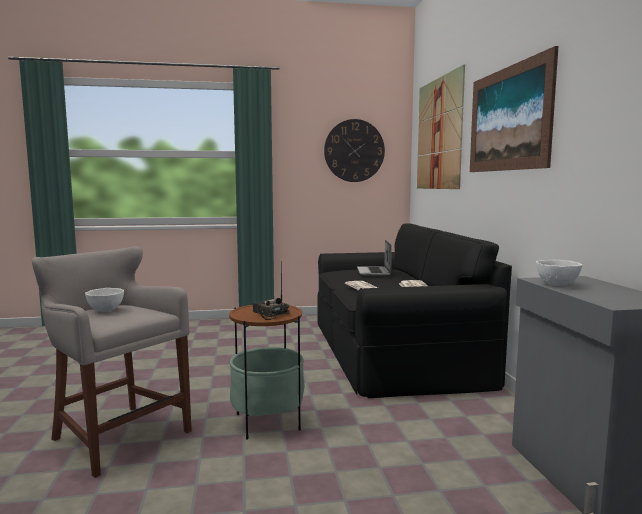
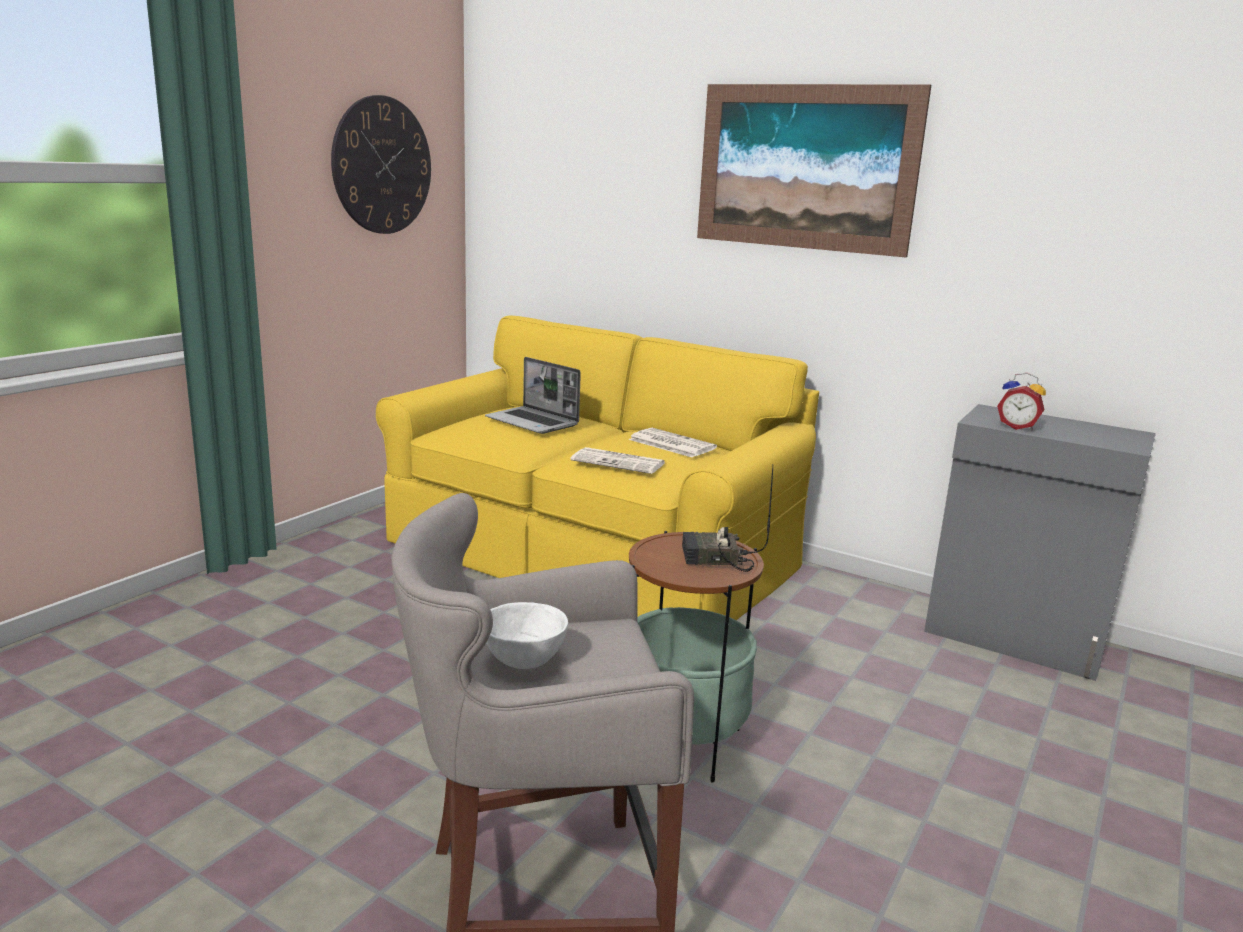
camera: 50 degrees left, 10 degrees up
(393, 350) = (592, 552): black sofa -> yellow sofa
(438, 134) = (580, 152): picture -> none
(557, 285) = (1017, 427): white bowl -> alarm clock

